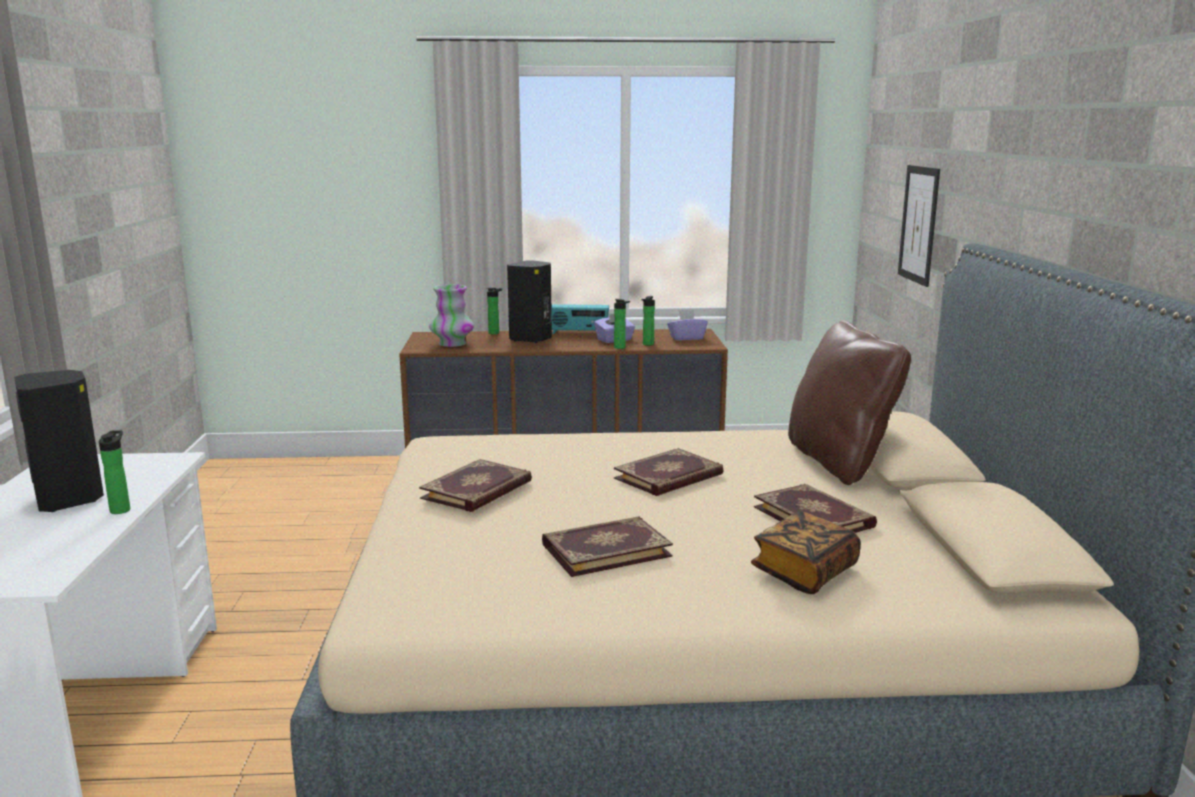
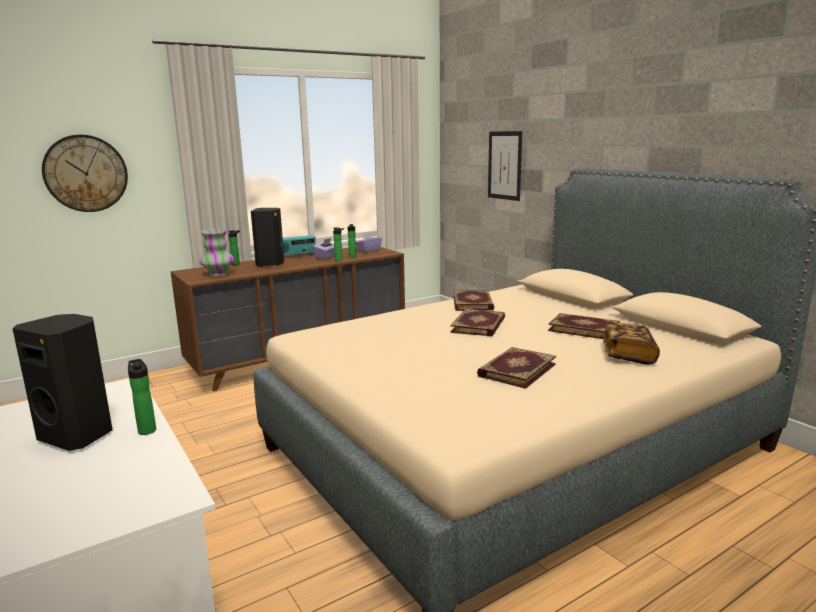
camera: 30 degrees left, 0 degrees up
(333, 201) = (85, 173): none -> wall clock
(478, 490) = (384, 356): book -> book (473, 303)
(839, 462) = (546, 301): brown pillow -> none

